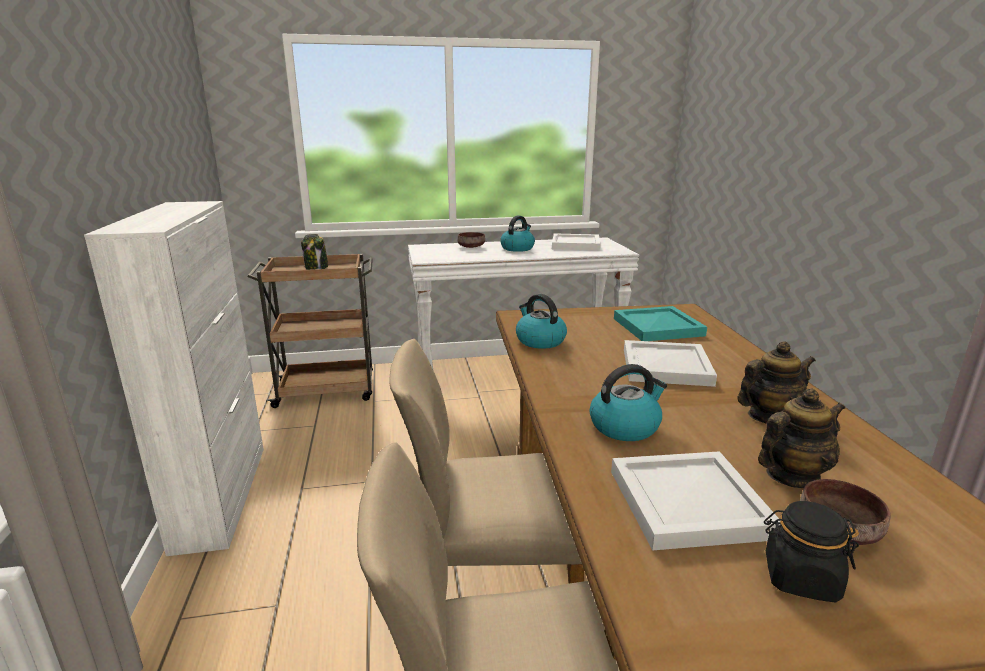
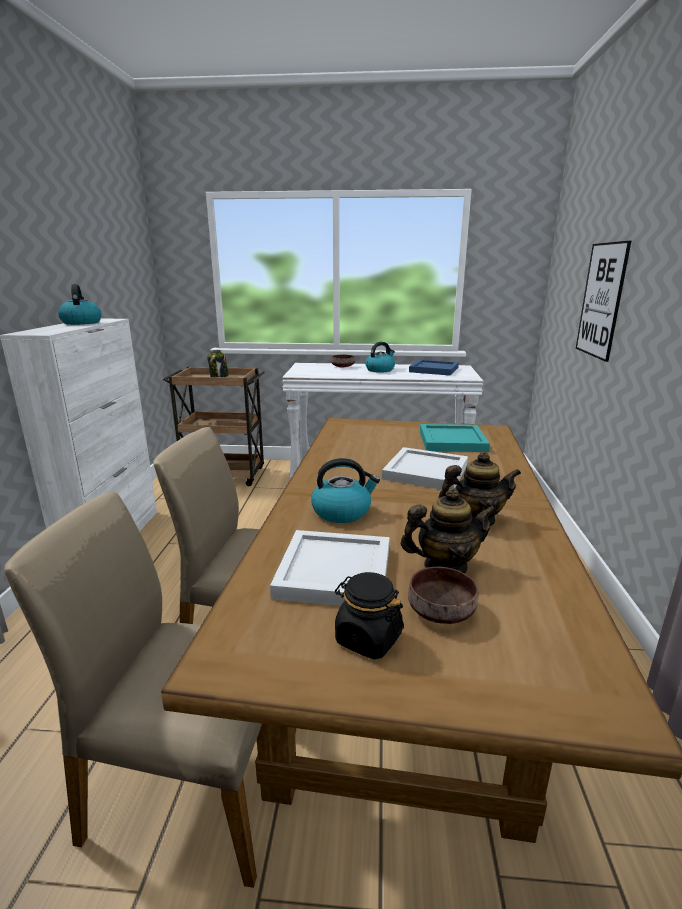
camera: 15 degrees right, 0 degrees up
(539, 341) = (339, 442): kettle -> kettle (81, 322)
(576, 244) = (434, 369): white tray -> blue tray
(770, 165) = (601, 300): none -> picture

